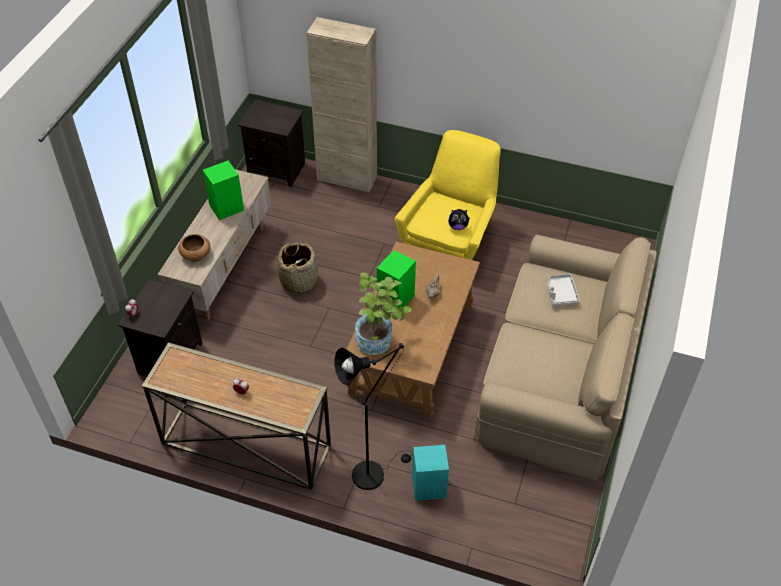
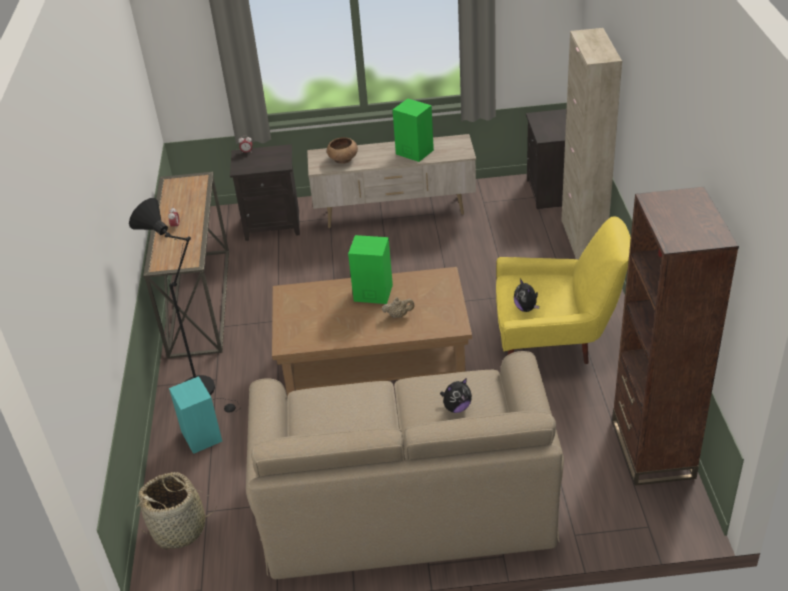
camera: 70 degrees right, 10 degrees down
(299, 281) = (413, 260): basket -> basket (180, 529)
(379, 341) = (308, 301): potted plant -> none
(561, 294) = (456, 407): grey tray -> plush toy
(576, 238) = (652, 448): none -> brown bookcase

